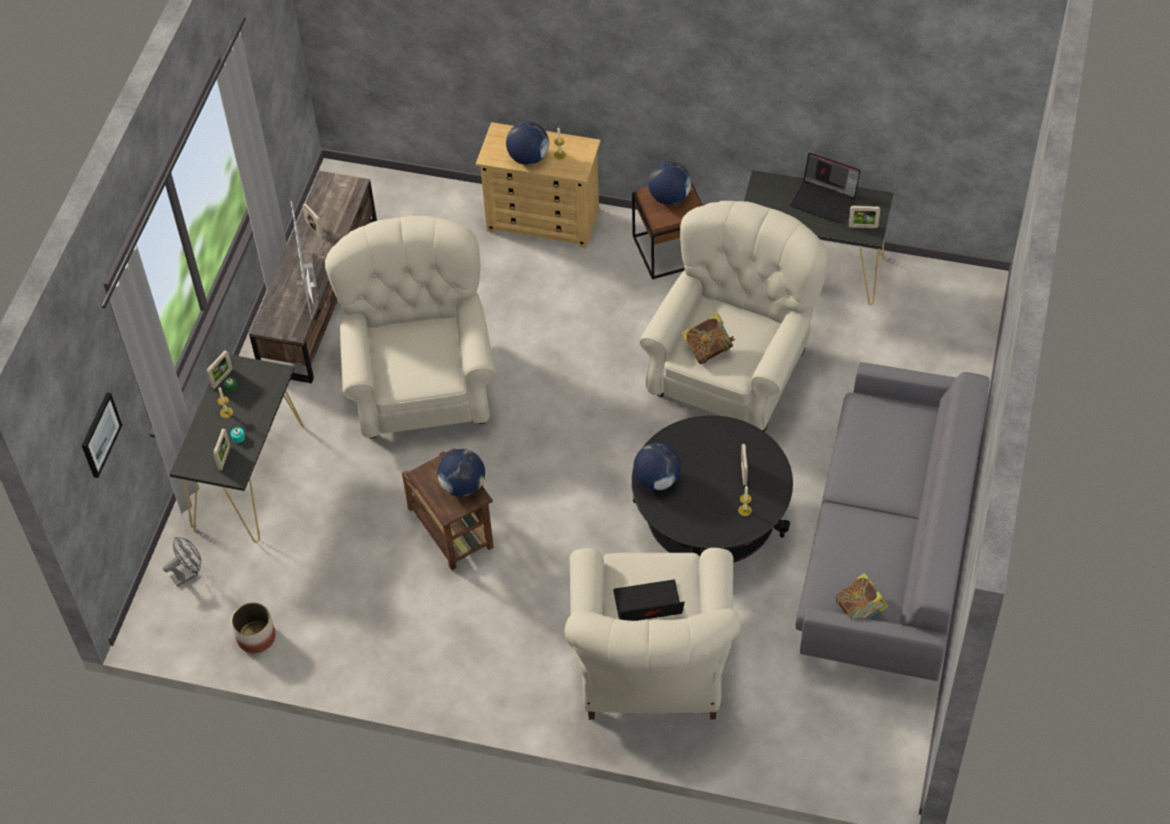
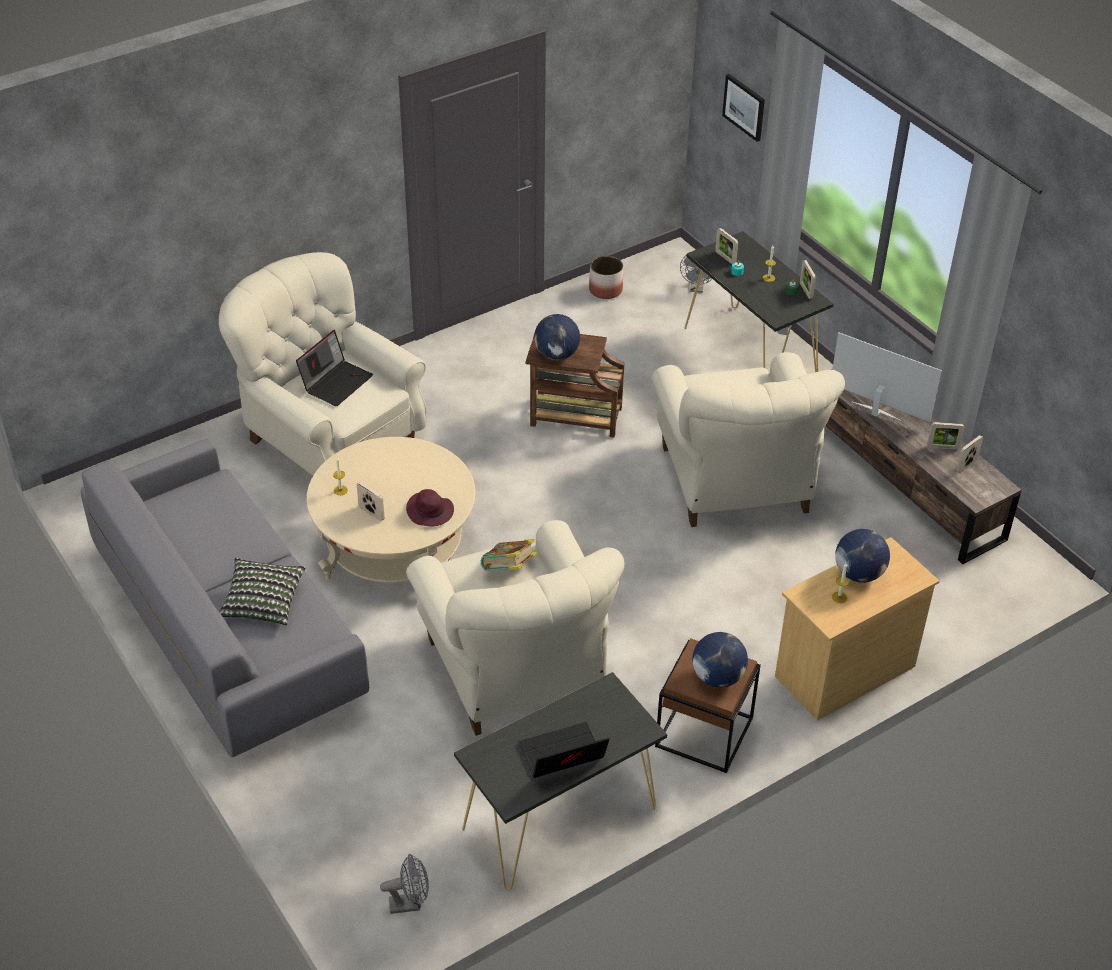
camera: 130 degrees right, 10 degrees down
(421, 383) = (736, 482): beige armchair -> beige armchair turned 45 degrees clockwise
(656, 480) = (433, 464): globe -> none
(702, 442) = (430, 512): none -> purple hat
(710, 522) = (395, 548): black coffee table -> beige coffee table
(860, 611) = (180, 493): book -> none
(863, 226) = (493, 758): picture frame -> picture frame (966, 466)
(884, 466) = (263, 602): none -> pillow
(943, 289) = (410, 903): none -> grey fan

